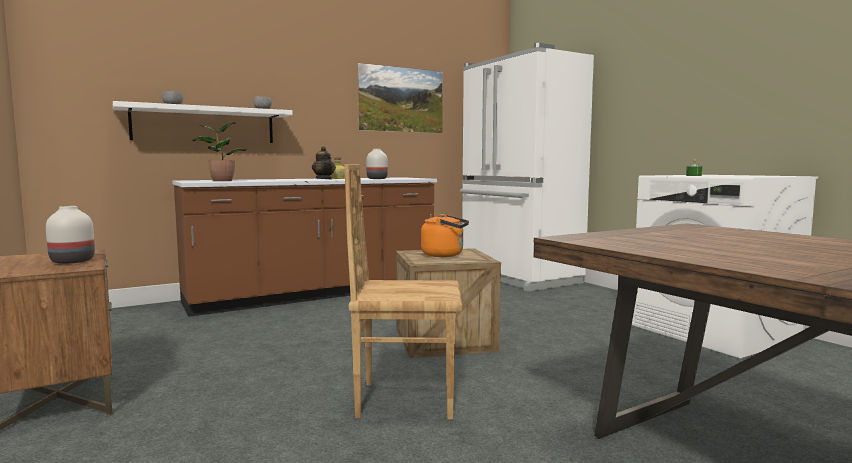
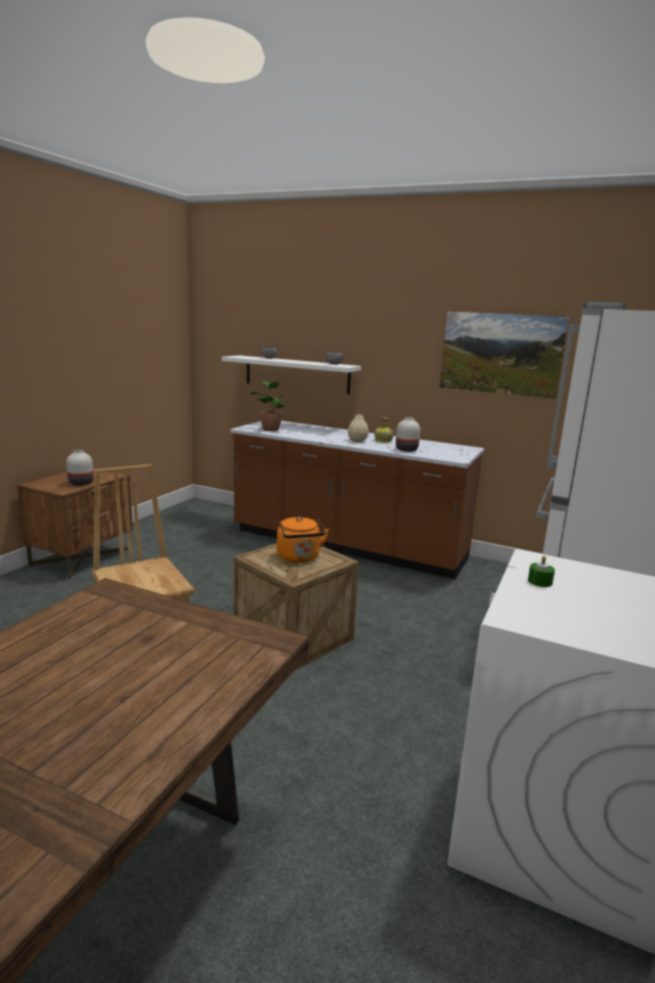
camera: 55 degrees right, 10 degrees up
(324, 179) = (357, 440): teapot -> beige vase

